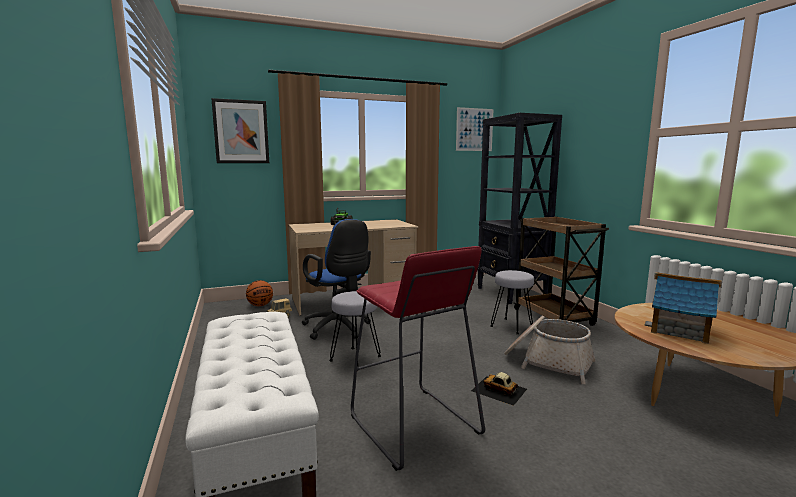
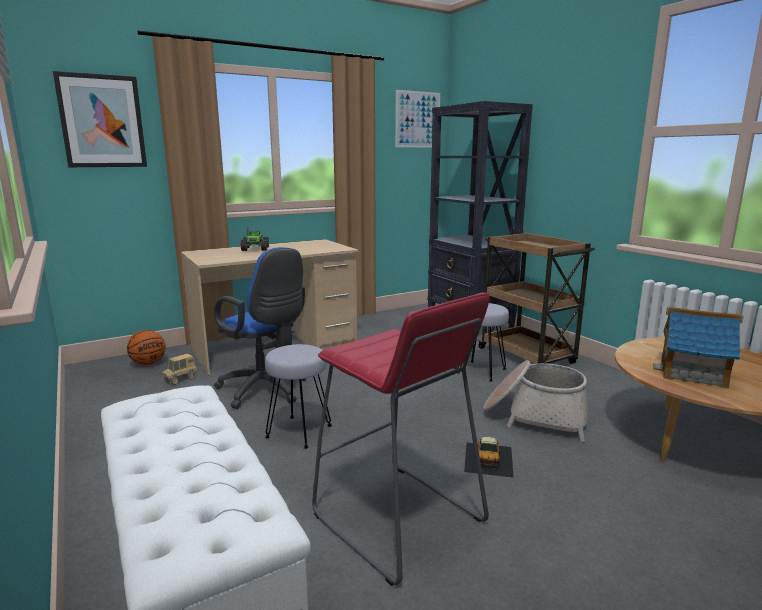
camera: 10 degrees left, 5 degrees up
(499, 390) = (489, 458): toy car -> toy car turned 105 degrees counterclockwise

